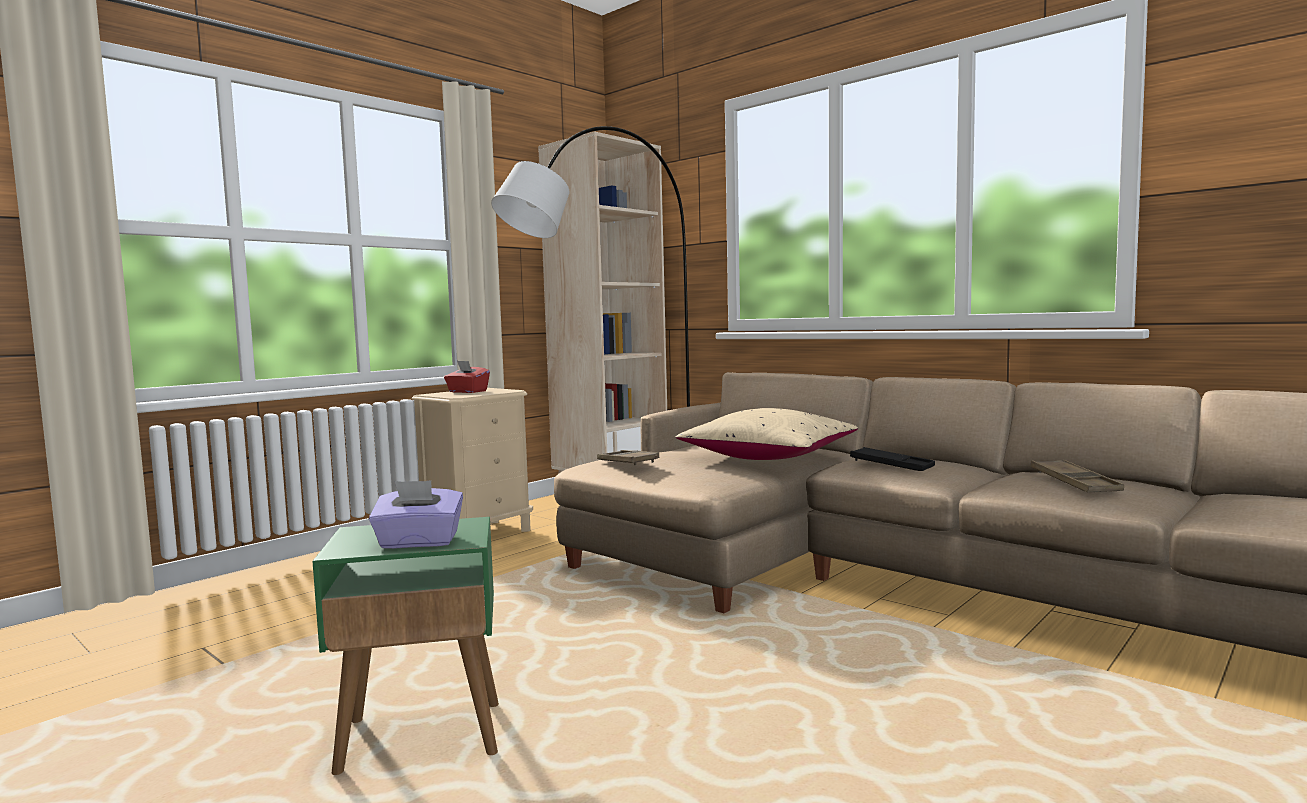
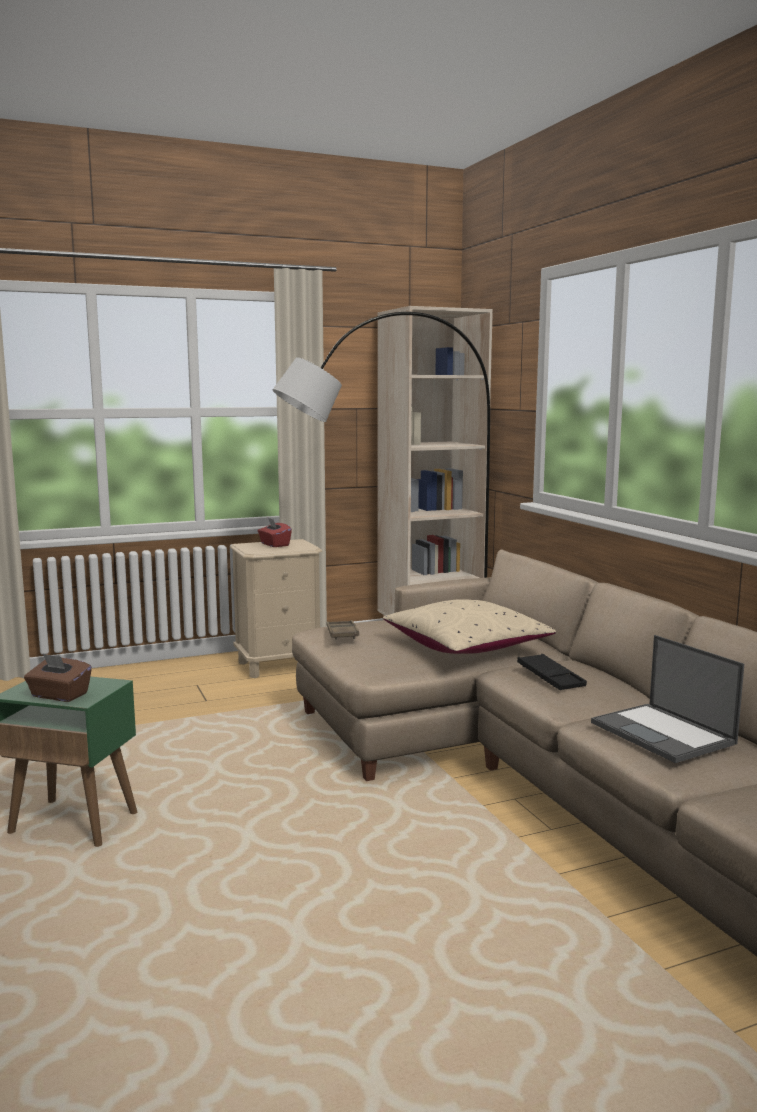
camera: 25 degrees right, 5 degrees up
(419, 542) = (59, 695): purple tissue box -> brown tissue box
(1074, 483) = (664, 733): brown tray -> laptop

